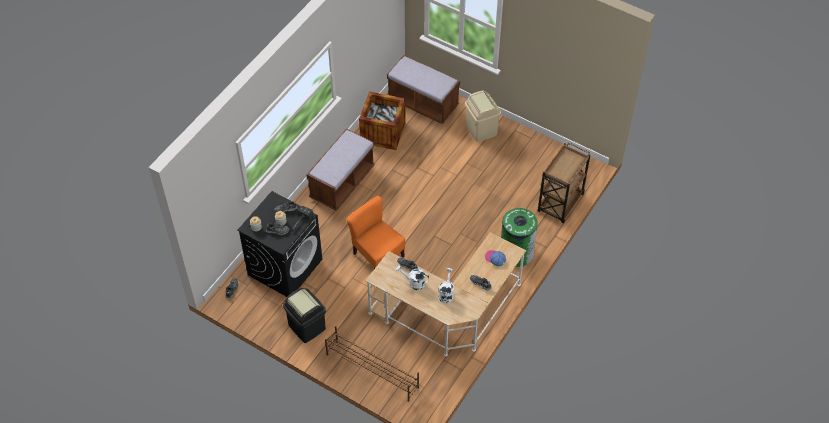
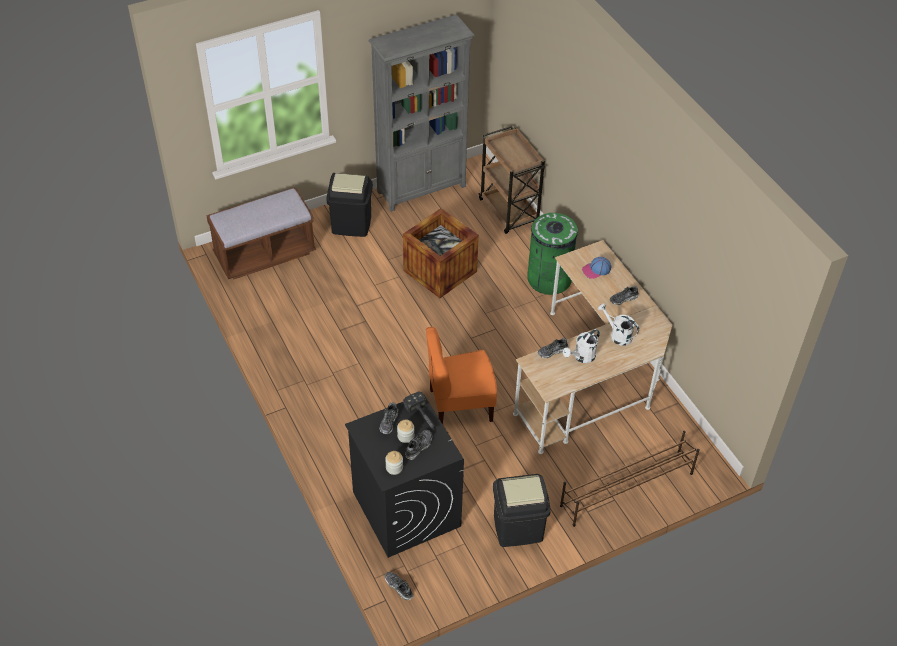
camera: 60 degrees left, 5 degrees down
(342, 183) = (319, 387): brown bench -> none
(383, 132) = (275, 311): crate -> crate (440, 271)
(481, 130) = (351, 225): beige trash can -> black trash can
(542, 148) = (422, 189): none -> grey bookcase

